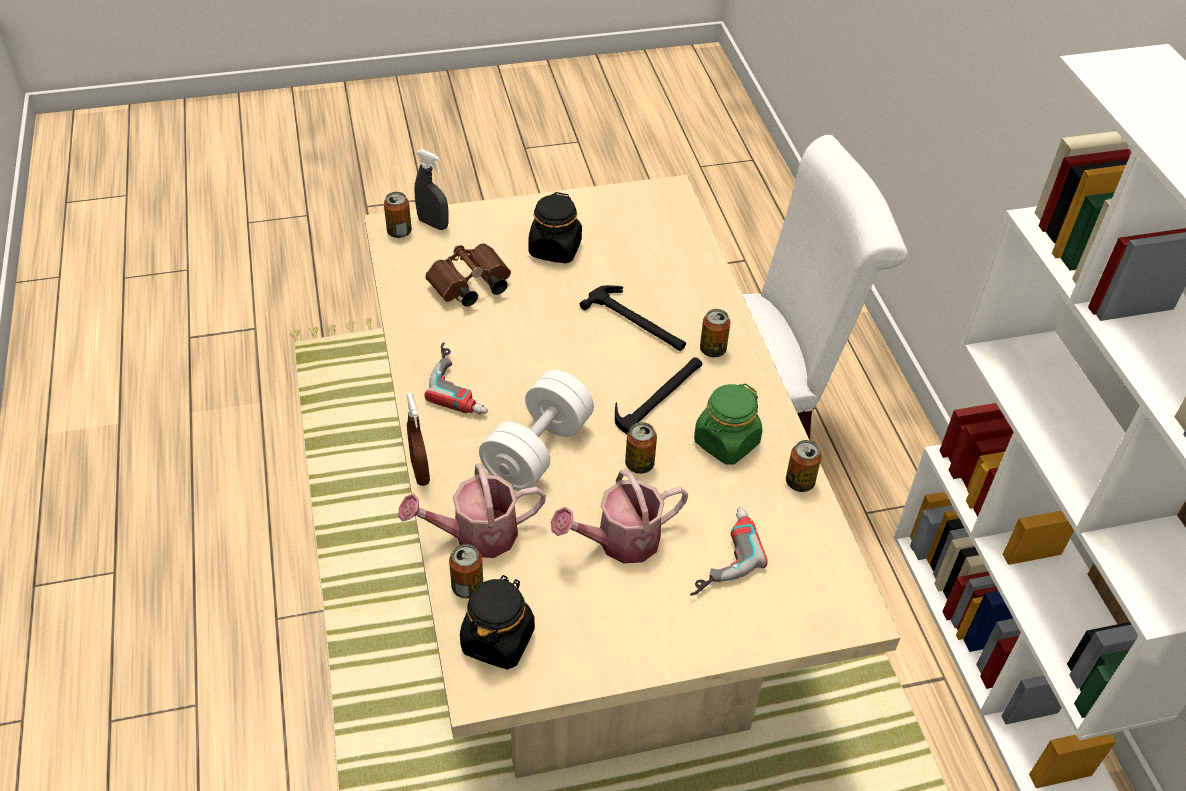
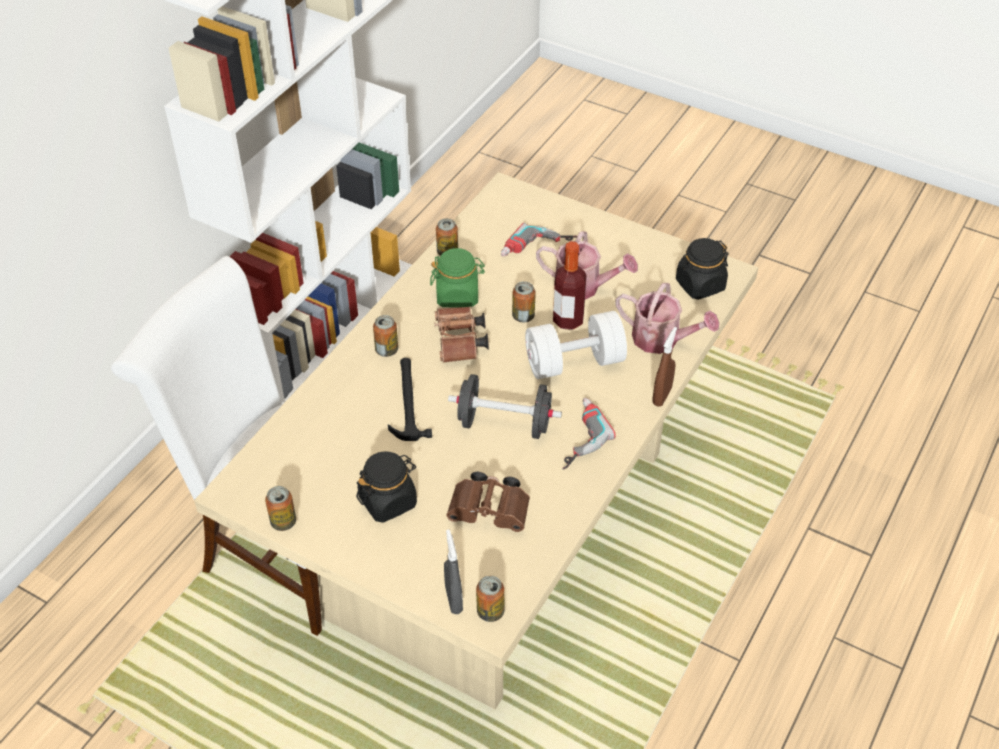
camera: 135 degrees left, 0 degrees up
(467, 587) = (692, 317): can -> can (283, 522)
(536, 355) = (504, 424): none -> black dumbbell
(592, 491) = (568, 320): none -> bottle
(660, 397) = (460, 344): hammer -> brown binoculars

